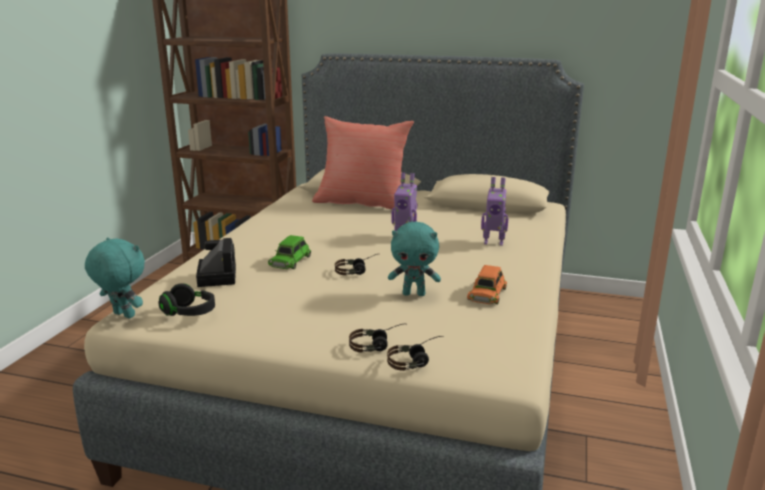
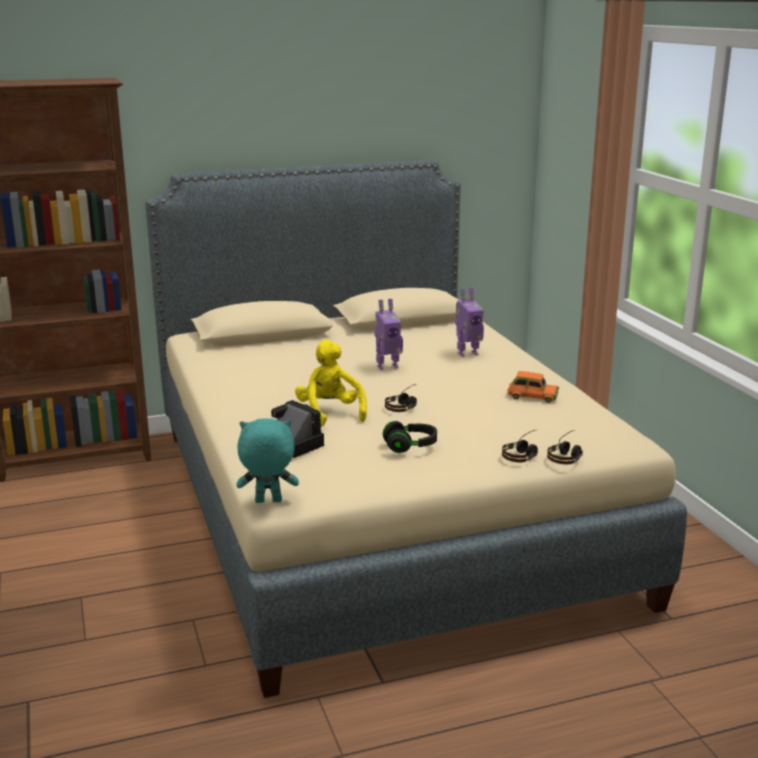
camera: 35 degrees left, 0 degrees up
(189, 313) = (332, 479): black headphones -> black headphones (410, 446)
(290, 261) = (330, 413): green toy car -> yellow plush toy
(362, 203) = (285, 344): red pillow -> none
(414, 294) = (480, 411): turquoise plush toy -> none
(487, 293) = (532, 395): orange toy car -> orange toy car turned 60 degrees counterclockwise

